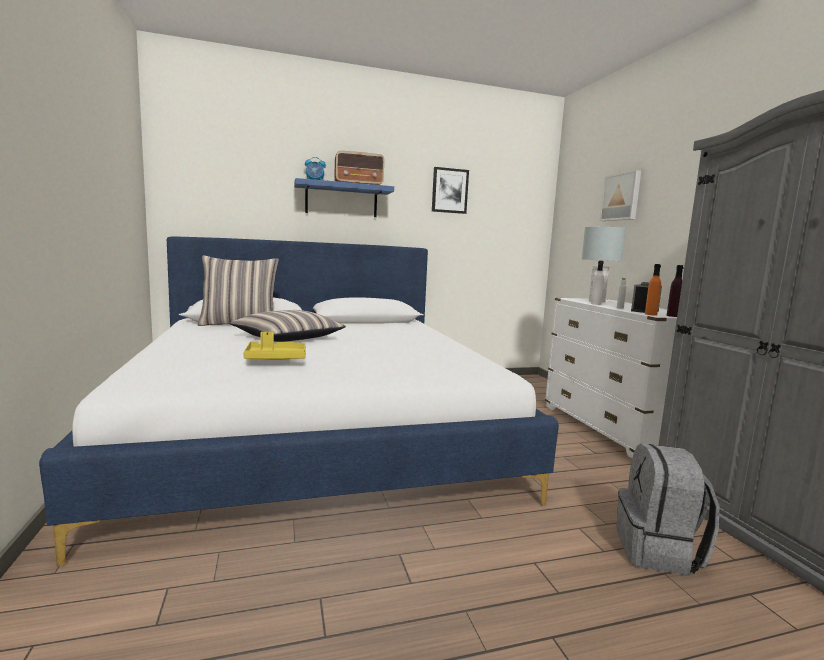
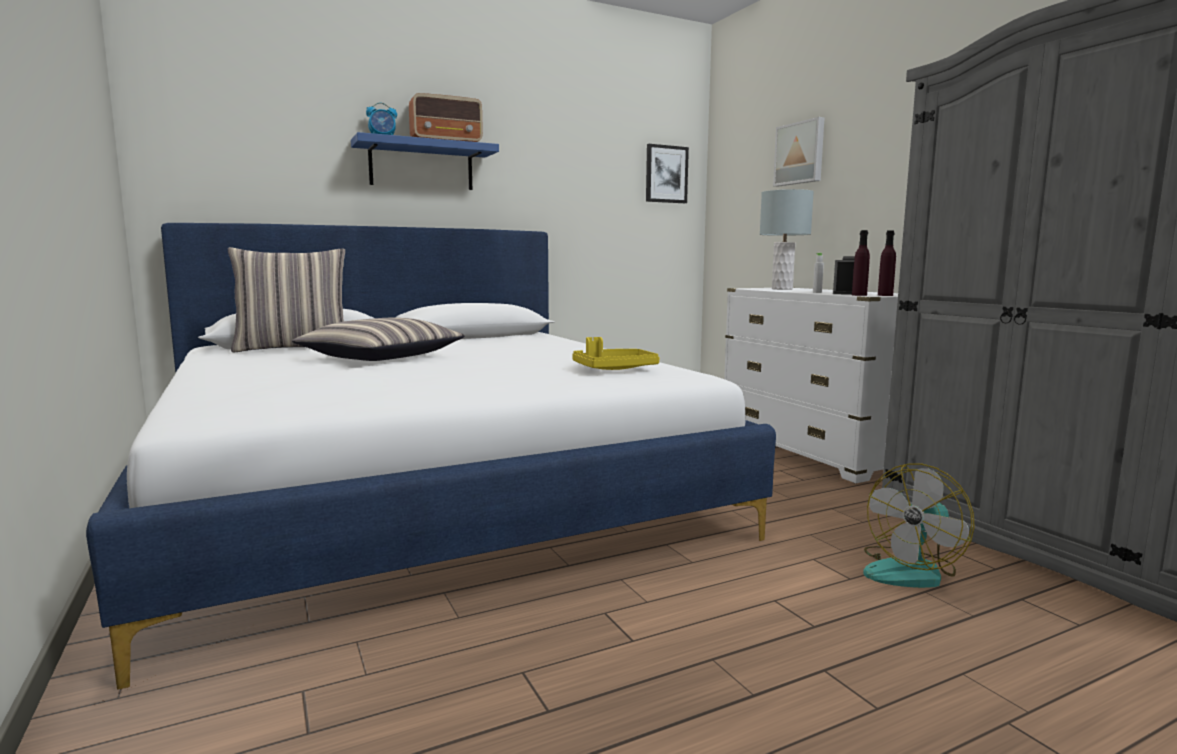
camera: 10 degrees left, 0 degrees up
(275, 359) = (391, 376): yellow tray -> yellow tray (614, 369)
(449, 190) = (570, 151): picture -> picture (666, 174)
(596, 304) = (784, 291): white bottle -> none
(650, 314) = (859, 295): orange bottle -> purple bottle
(658, 551) = (911, 571): grey backpack -> fan

